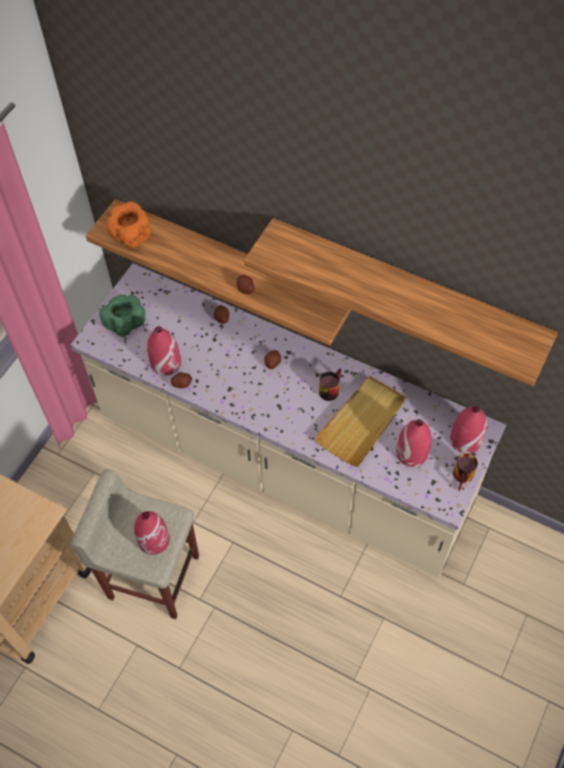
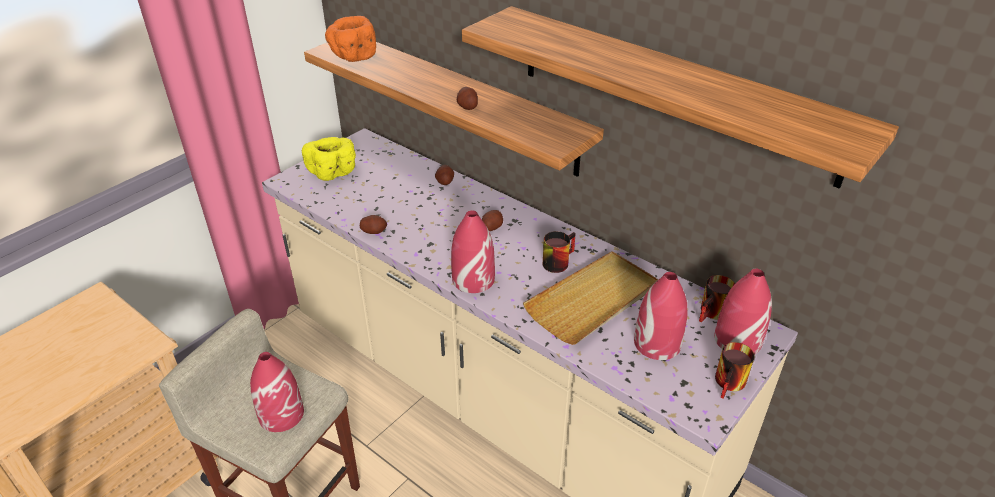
camera: 10 degrees right, 20 degrees down
(125, 323) = (333, 172): green bowl -> yellow bowl
(165, 362) = (362, 210): red vase -> red vase (473, 279)
(448, 419) = (714, 313): none -> mug

